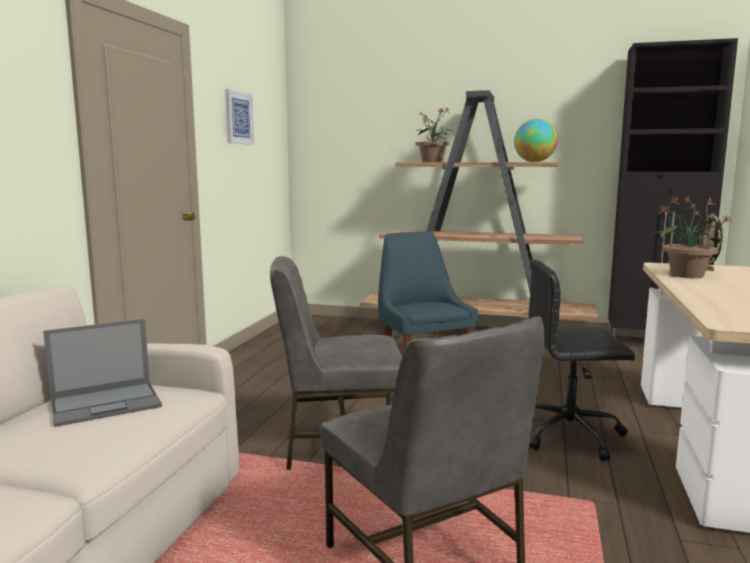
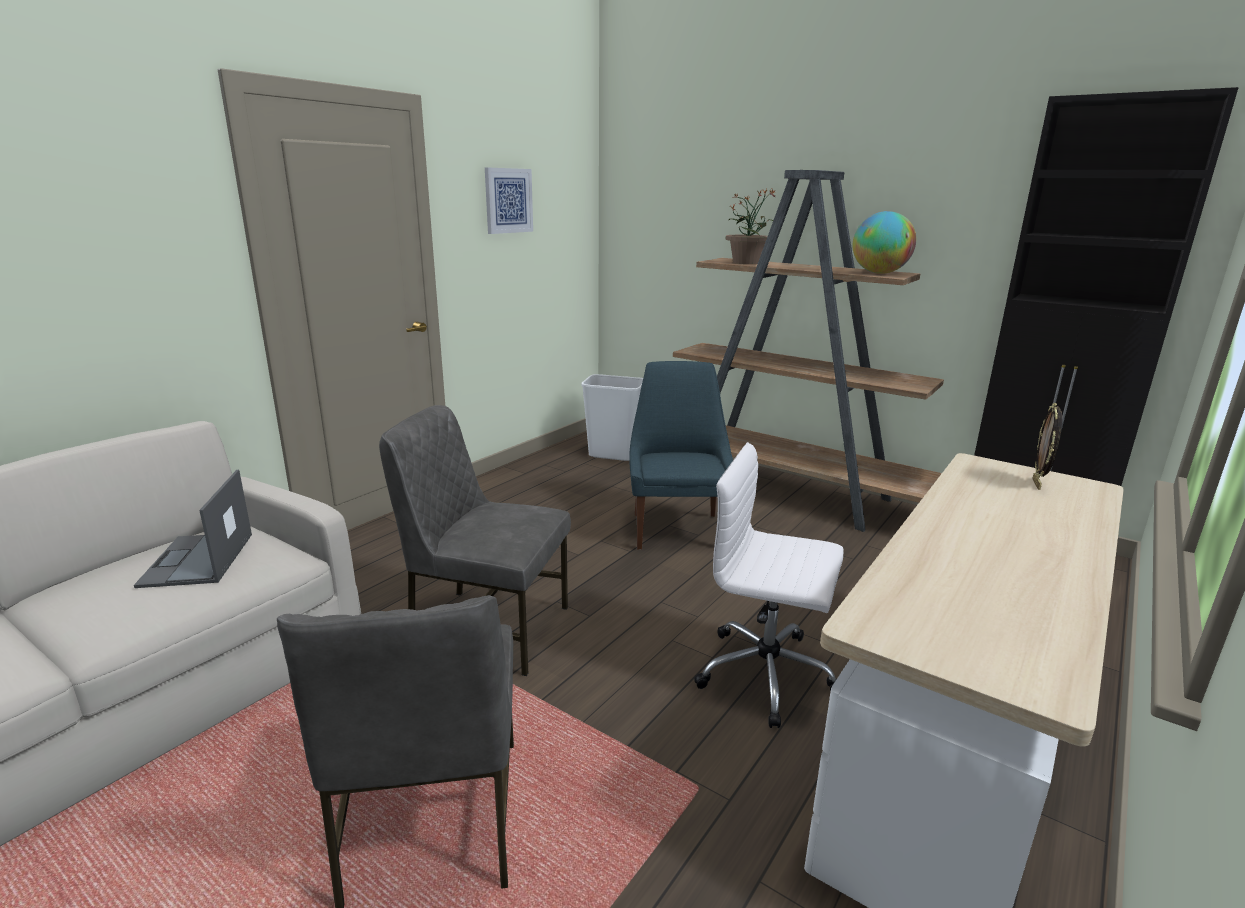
camera: 20 degrees right, 10 degrees up
(107, 403) = (197, 560): laptop -> laptop turned 90 degrees clockwise
(325, 329) = (614, 454): none -> white trash can
(571, 434) = (768, 674): black office chair -> white office chair
(685, 275) = (978, 494): potted plant -> none

